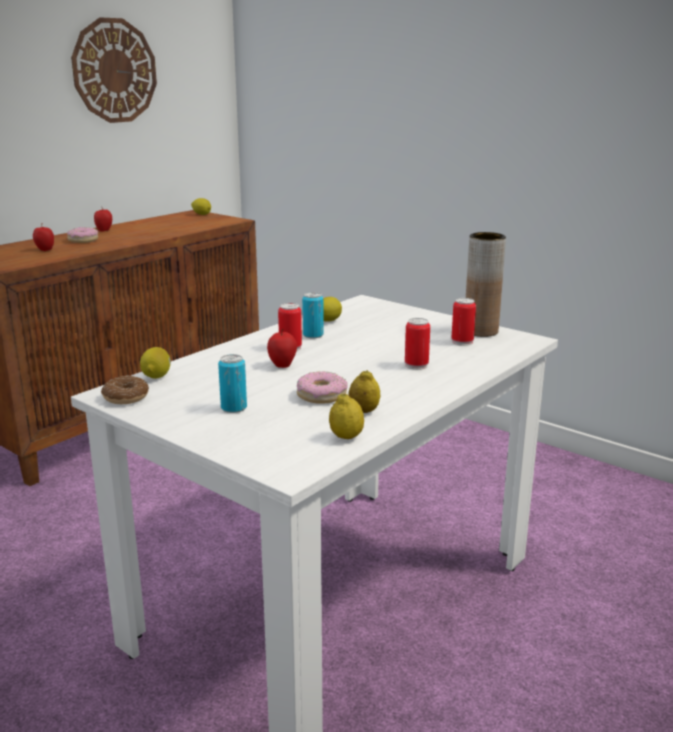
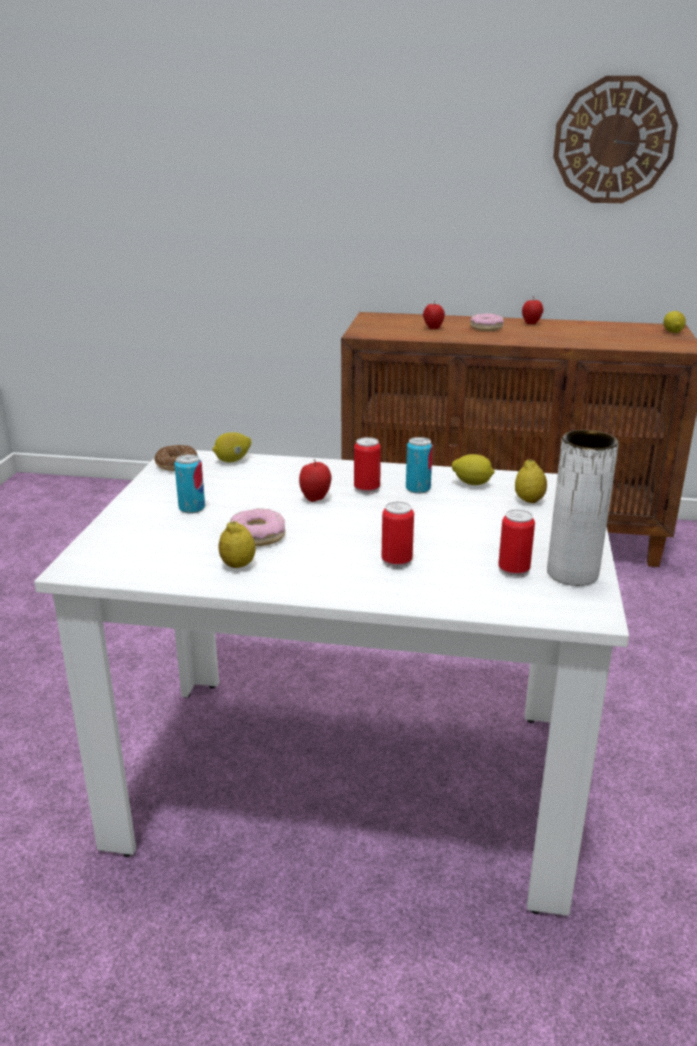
camera: 60 degrees right, 5 degrees up
(346, 437) = (168, 573): lemon -> lemon (529, 500)
(480, 331) = (572, 573): brown vase -> white vase

